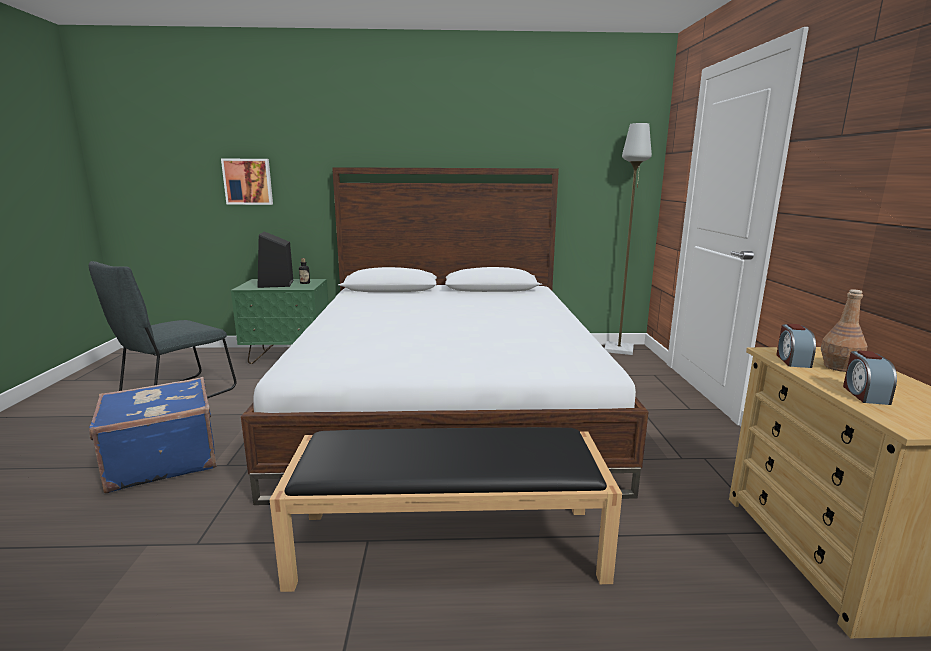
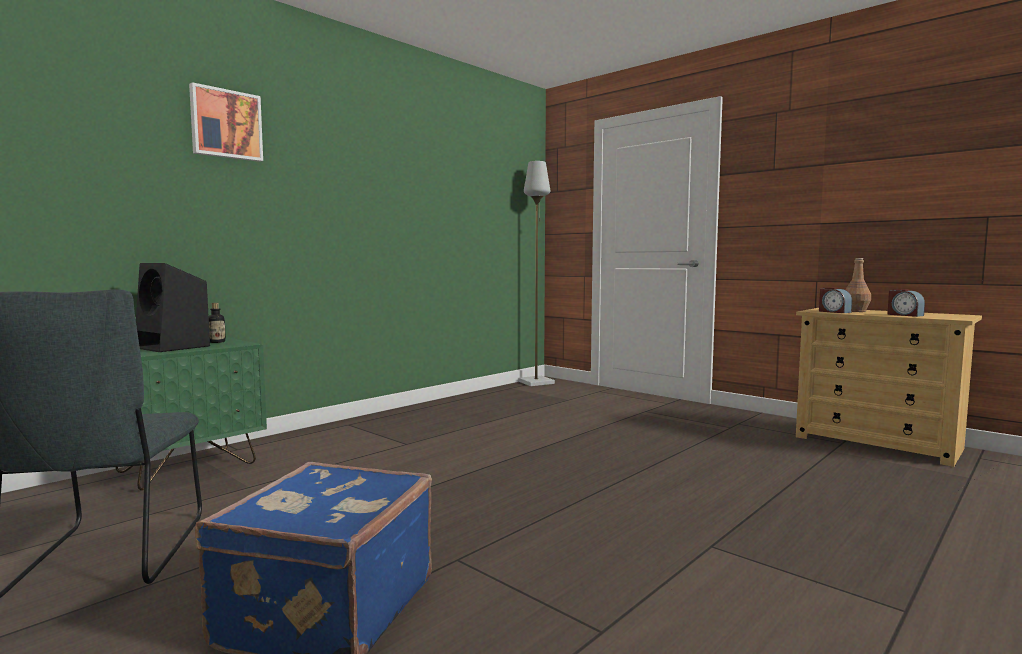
camera: 45 degrees left, 10 degrees down
(248, 181) = (90, 182): picture -> picture (226, 124)
(448, 400) = (501, 446): bed -> none
(450, 544) = (756, 519): black bench -> none

